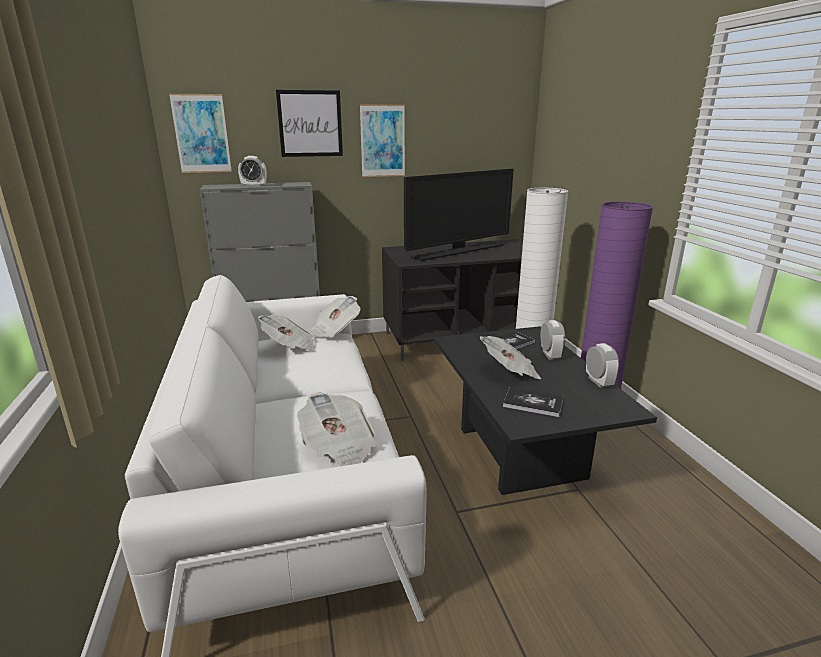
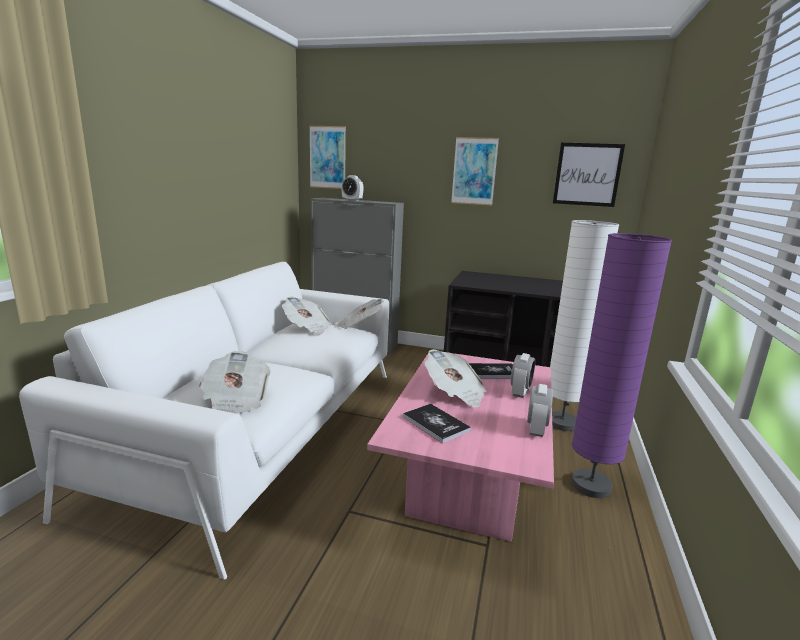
camera: 30 degrees right, 5 degrees down
(310, 124) = (411, 152): picture -> picture (587, 174)
(458, 251) = (527, 284): television -> none
(520, 452) = (466, 488): black coffee table -> pink coffee table

